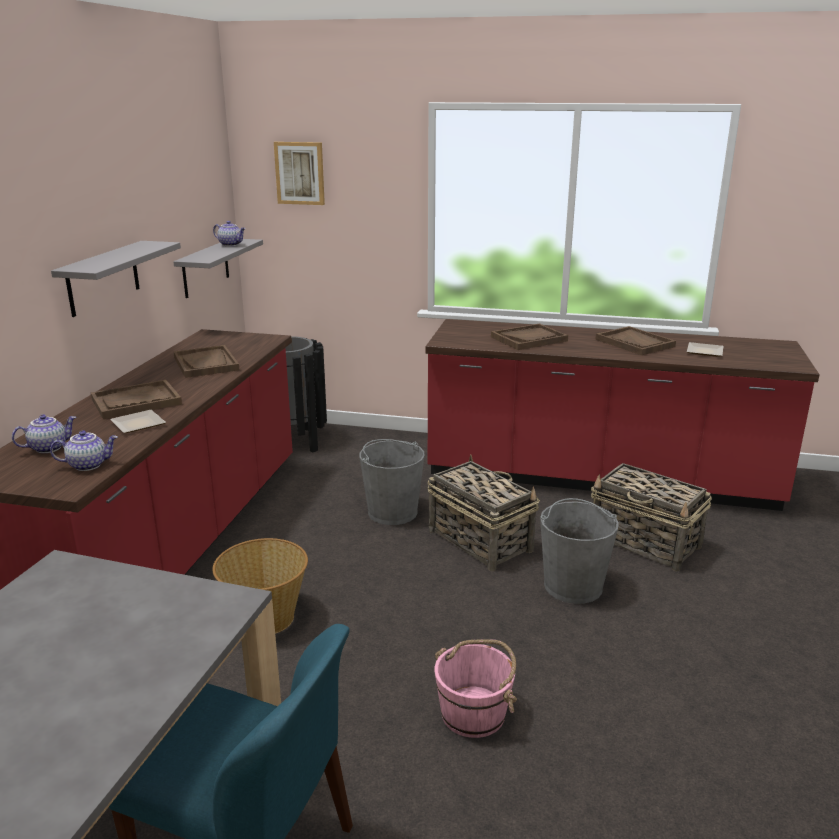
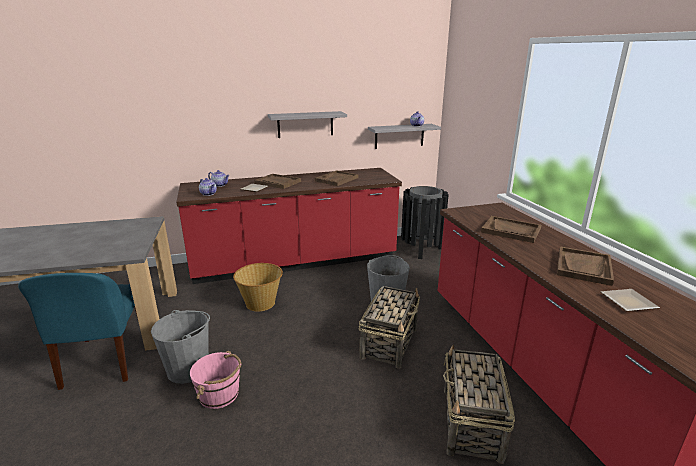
camera: 60 degrees right, 0 degrees up
(300, 173) = (466, 87): picture -> none
(573, 586) = (374, 399): grey bucket -> grey bucket (188, 369)

